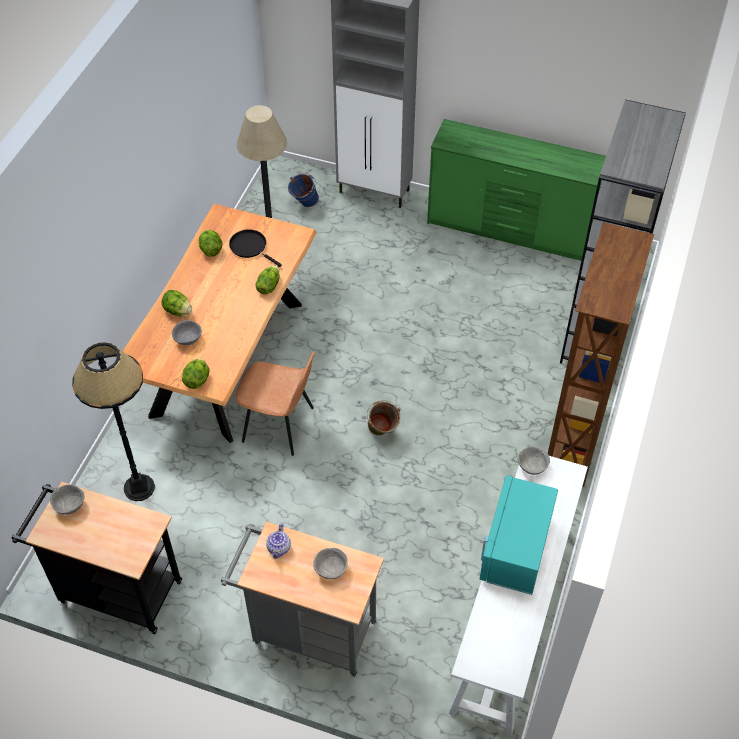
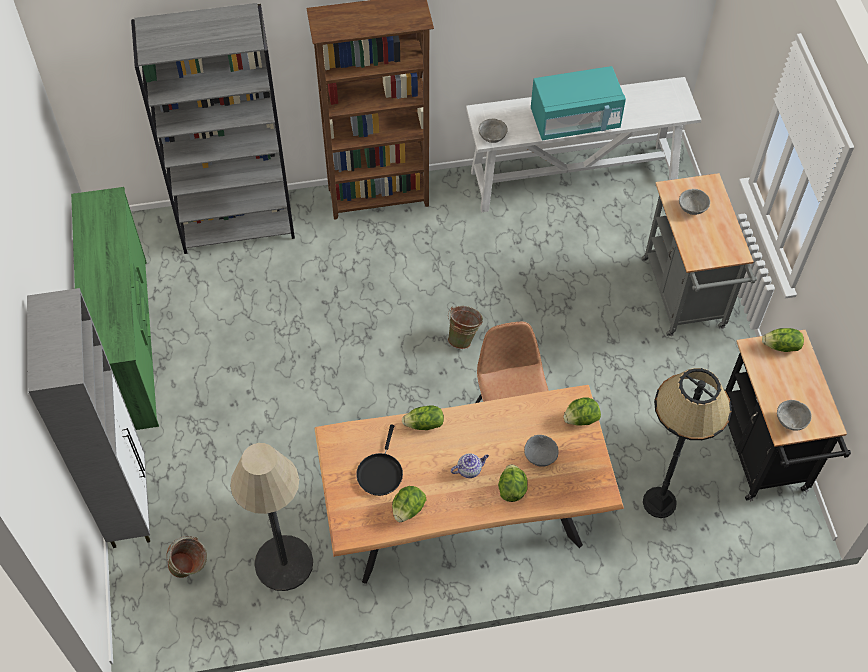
camera: 120 degrees left, 5 degrees up
(137, 546) = (781, 346): none -> lettuce
(279, 548) = (702, 250): teapot -> teapot (469, 469)
(304, 205) = (190, 570): blue bucket -> green bucket

